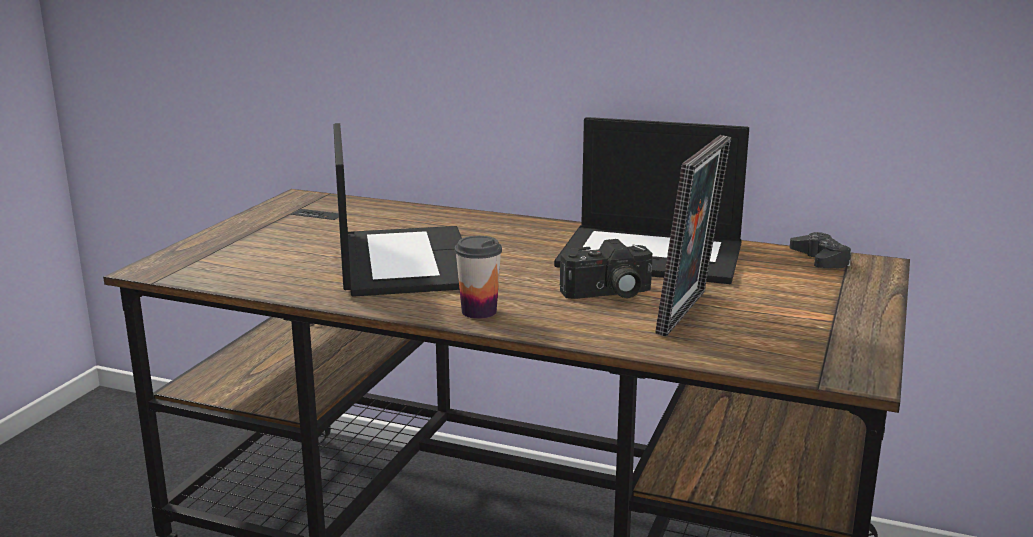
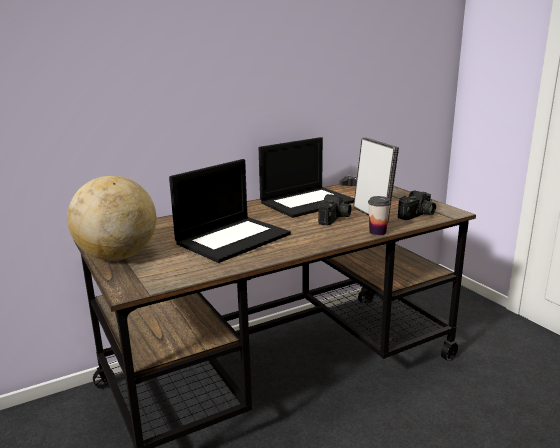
camera: 50 degrees left, 0 degrees up
(248, 230) = (118, 256): none -> globe
(402, 261) = (233, 238): laptop -> laptop turned 105 degrees clockwise
(479, 311) = (317, 241): cup -> cup (377, 232)
(765, 349) = (417, 215): none -> camera

